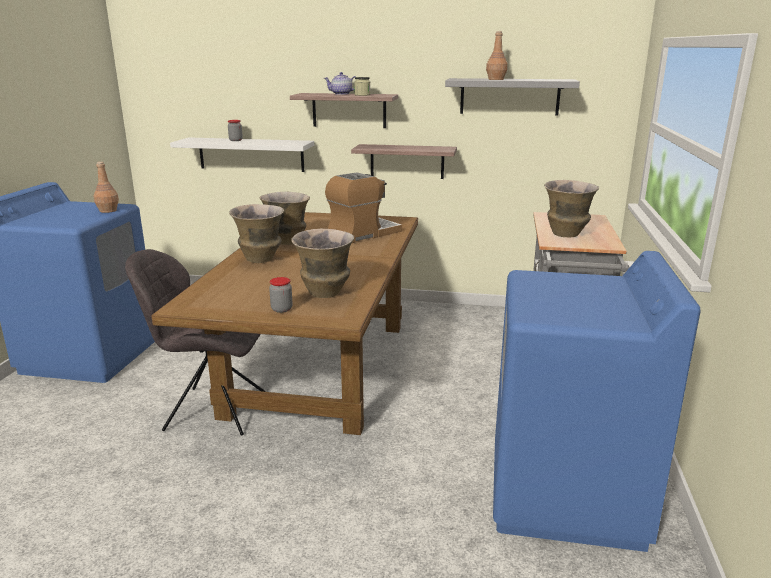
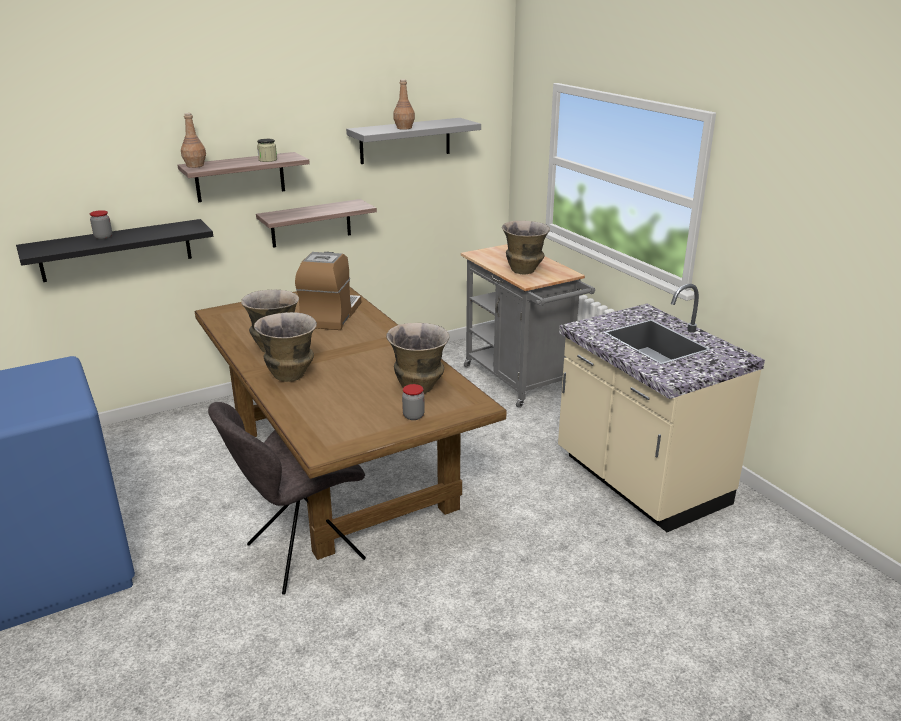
camera: 40 degrees left, 5 degrees up
(108, 210) = (64, 374): brown bottle -> brown bottle (195, 165)
(251, 154) = (116, 250): white shelf -> black shelf
(341, 94) = (237, 161): teapot -> none
(565, 494) = (639, 481): blue washing machine -> beige counter

